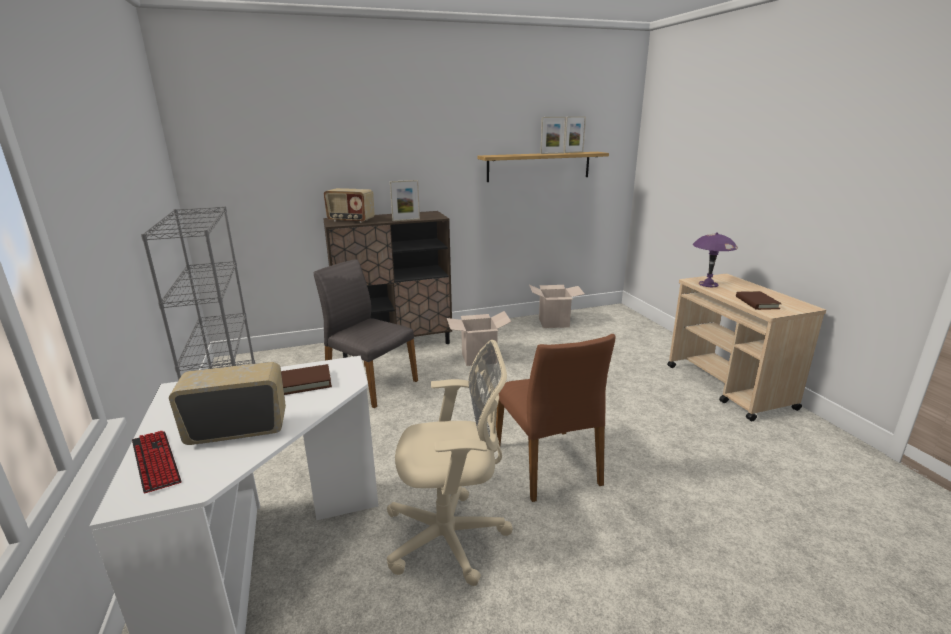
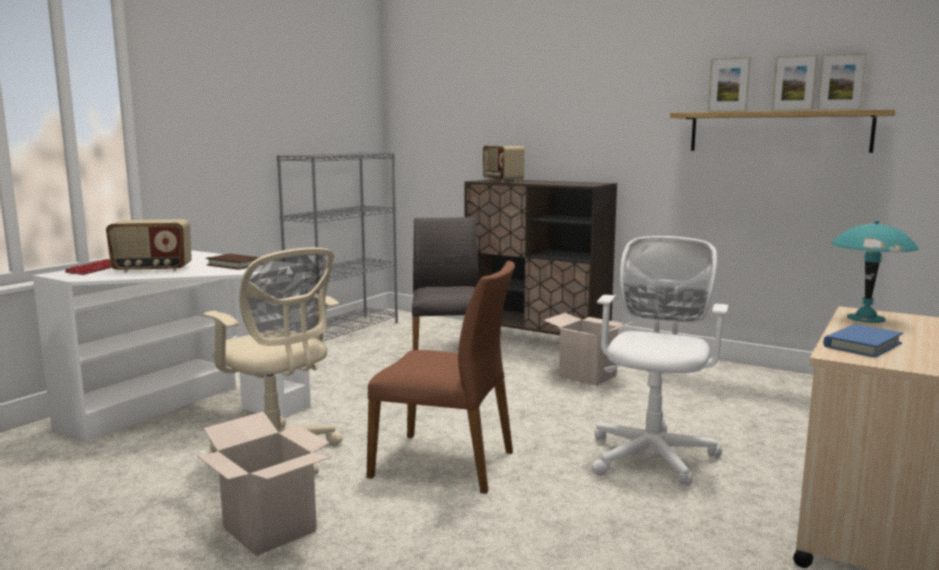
camera: 50 degrees right, 10 degrees down
(238, 430) = (152, 269): radio -> radio turned 135 degrees clockwise
(406, 220) = (548, 183): picture frame -> picture frame (726, 111)
(548, 464) = (445, 463): brown chair -> brown chair turned 105 degrees counterclockwise
(554, 323) = (767, 380): cardboard box -> cardboard box (269, 529)
(607, 394) = (653, 454): none -> white office chair
(708, 284) = (865, 318): purple table lamp -> turquoise table lamp
(757, 303) = (862, 345): brown book -> blue book

